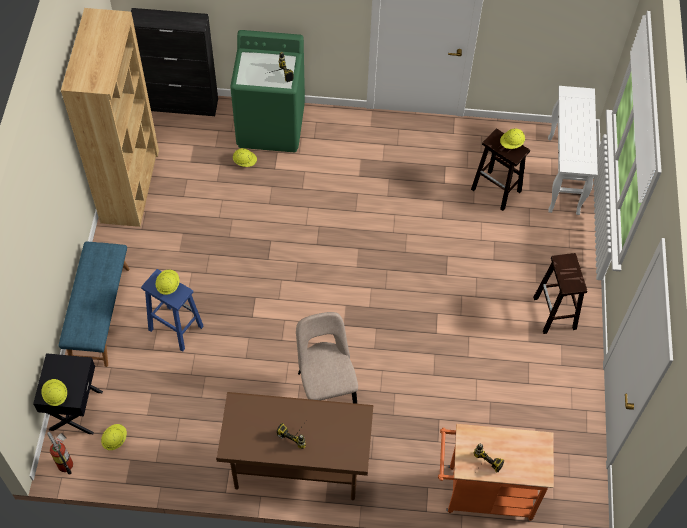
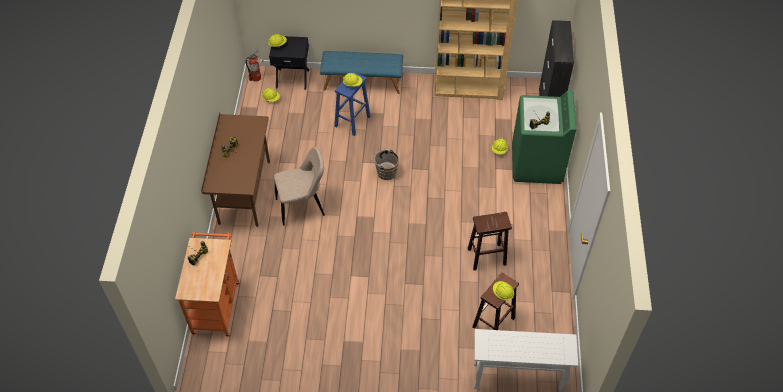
camera: 90 degrees right, 5 degrees down
(271, 290) = (385, 172): none -> brown bucket
(555, 314) = (370, 362): brown stool -> brown stool (486, 257)

